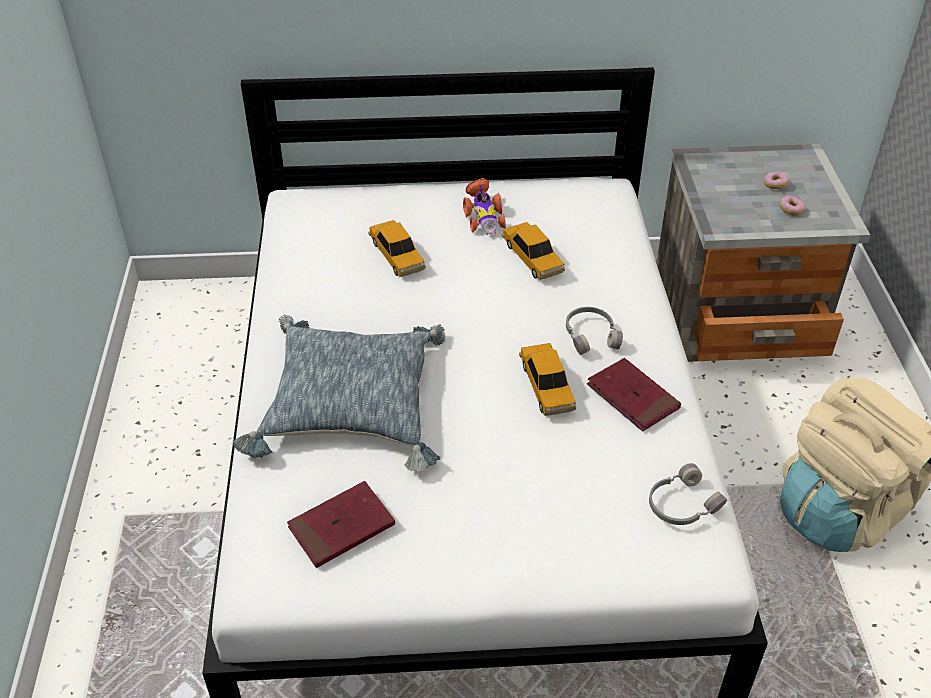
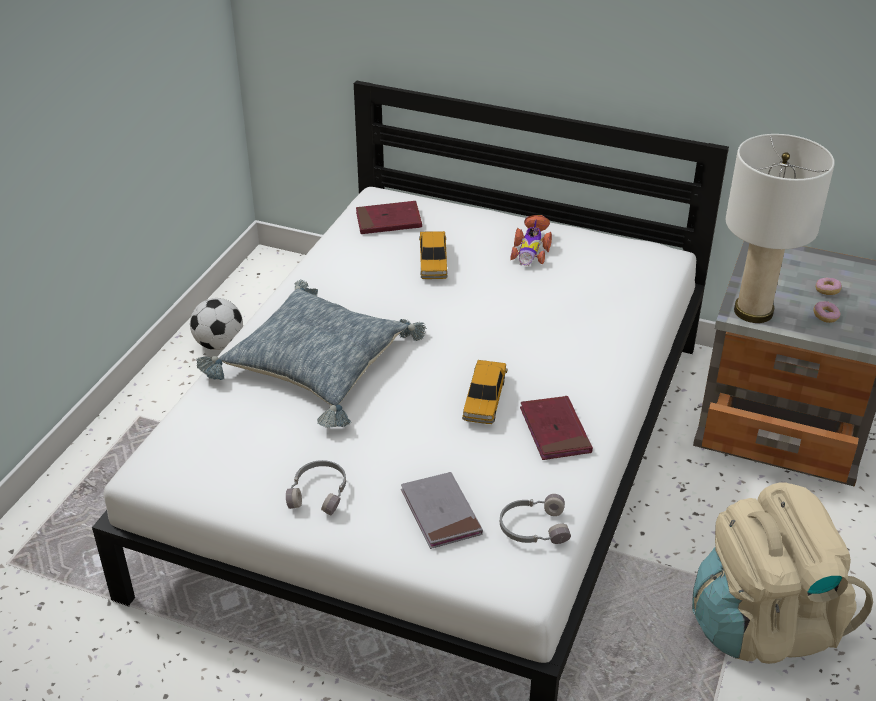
camera: 25 degrees right, 5 degrees down
(164, 405) = (219, 344): none -> football
(341, 527) = (241, 450): red book -> red book (388, 221)
(532, 258) = (548, 294): toy car -> none
(587, 522) = (441, 513): none -> grey book
(591, 335) = (555, 371): grey headphones -> grey headphones (319, 493)
(730, 223) = (753, 312): none -> white table lamp

